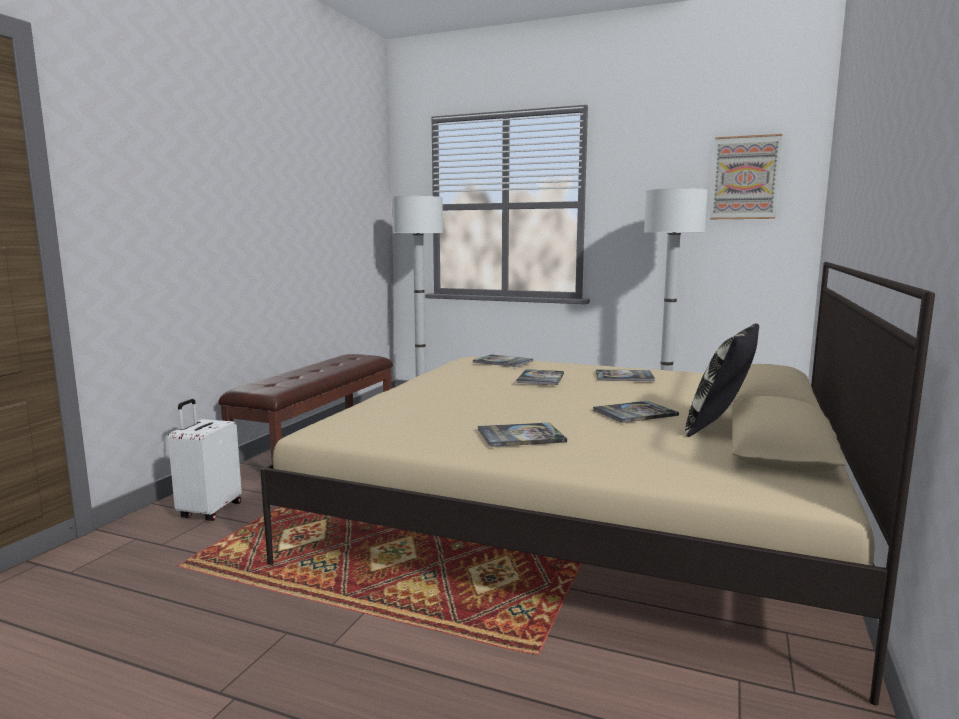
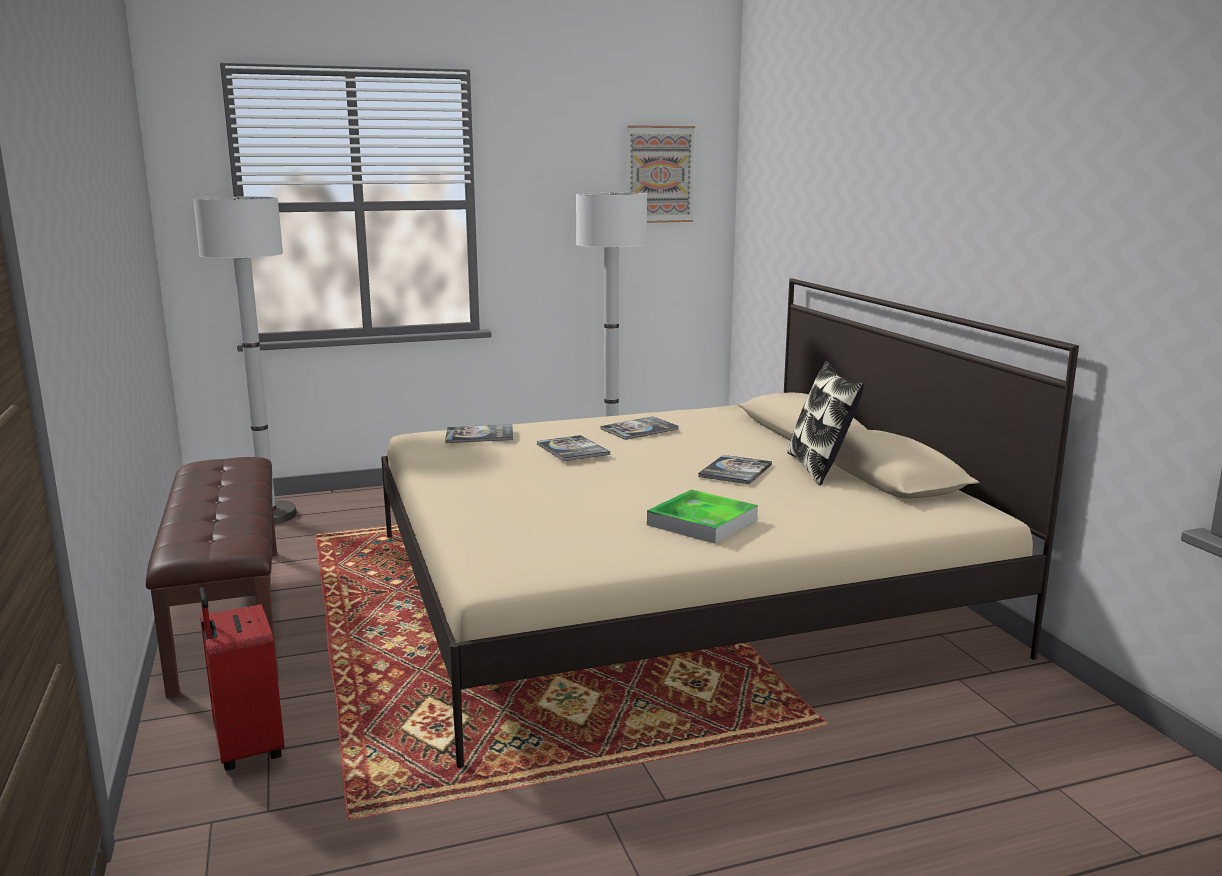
camera: 40 degrees left, 5 degrees up
(209, 511) = (246, 748): white suitcase -> red suitcase
(521, 436) = (702, 522): book -> tray

